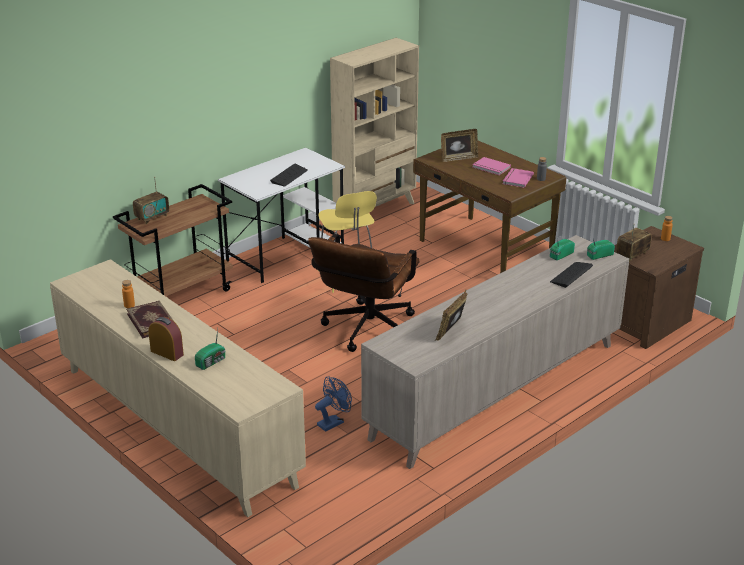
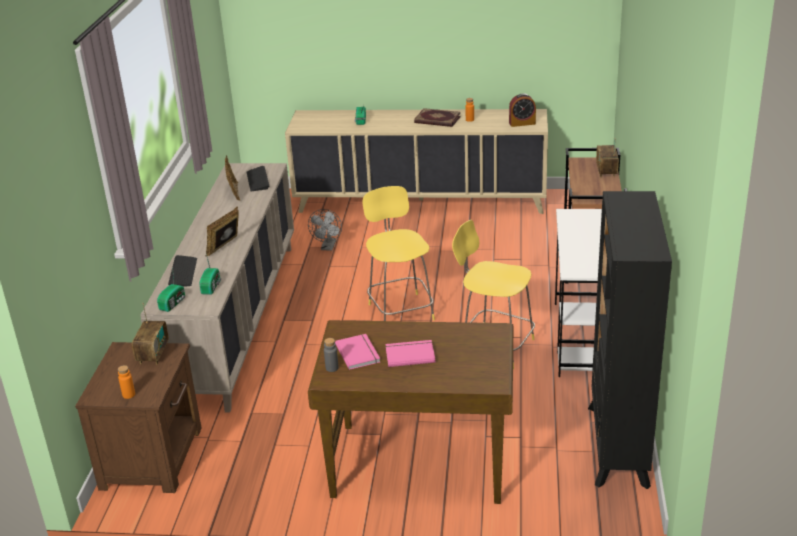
camera: 140 degrees right, 0 degrees up
(167, 353) = (394, 114): alarm clock -> alarm clock (522, 123)
(289, 176) = (581, 240): keyboard -> keyboard (257, 180)
(333, 422) = (328, 247): blue fan -> grey fan
(366, 332) = (400, 310): brown office chair -> yellow stool
(375, 210) = (617, 446): beige bookcase -> black bookcase
(458, 158) = (465, 349): picture frame -> picture frame (225, 247)

